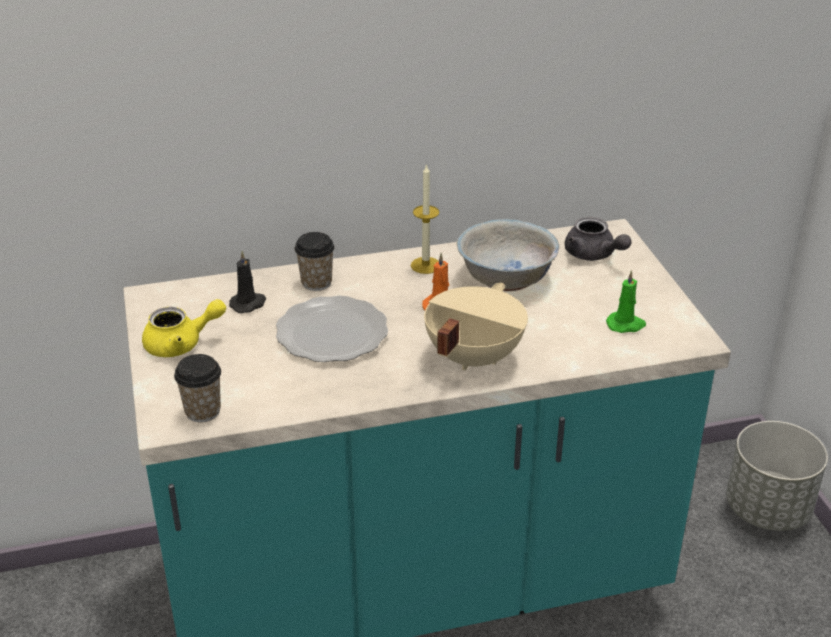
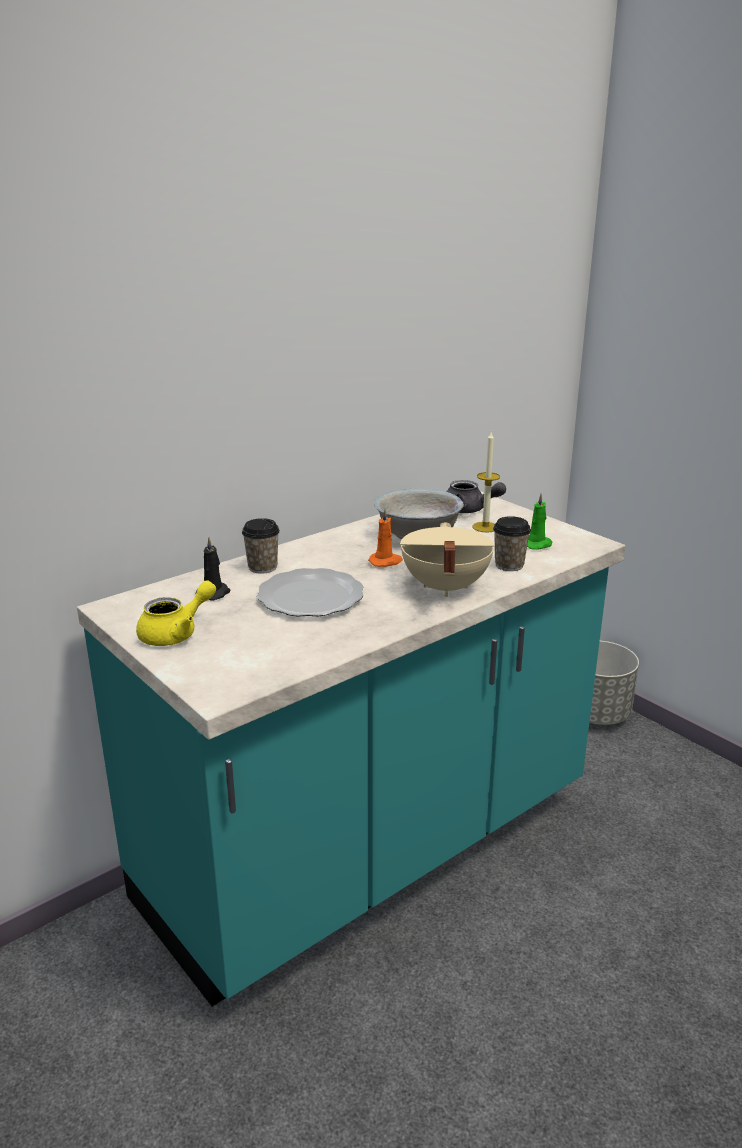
camera: 25 degrees left, 10 degrees down
(203, 411) = (244, 676): cup -> cup (509, 565)
(425, 265) = (345, 539): candle -> candle (485, 527)

